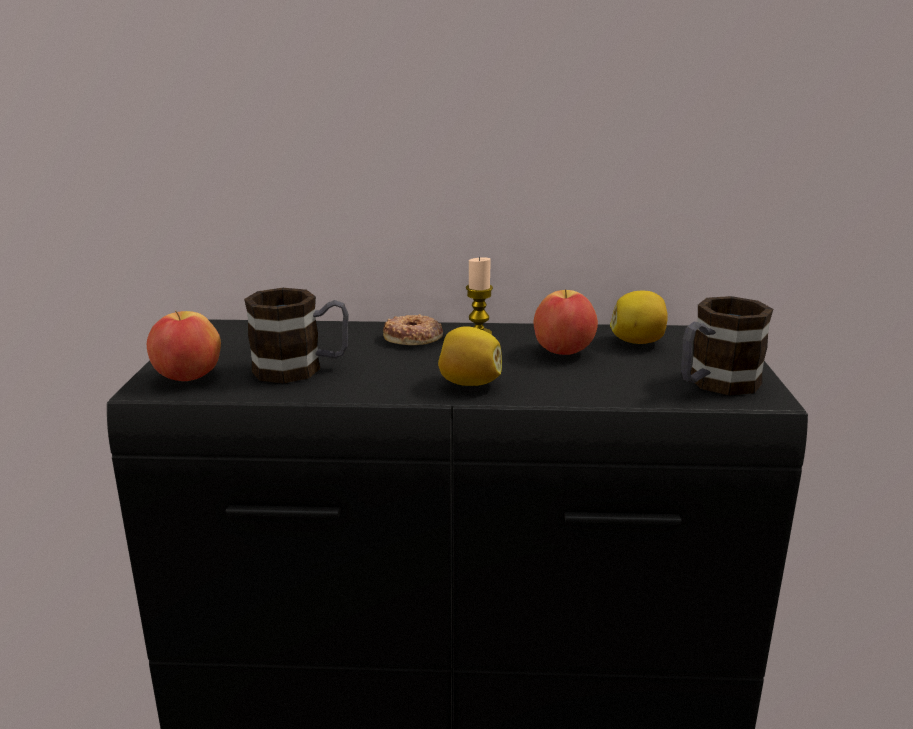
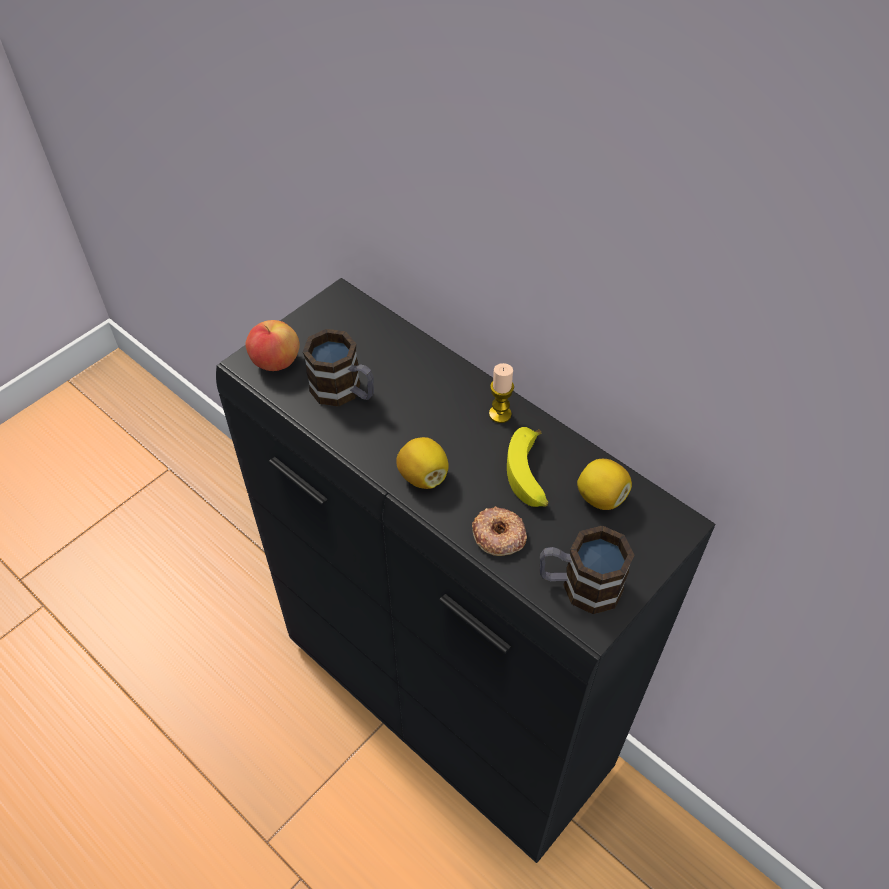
camera: 40 degrees right, 30 degrees up
(413, 338) = (450, 392): donut -> donut (498, 535)
(563, 351) = (530, 476): apple -> banana

